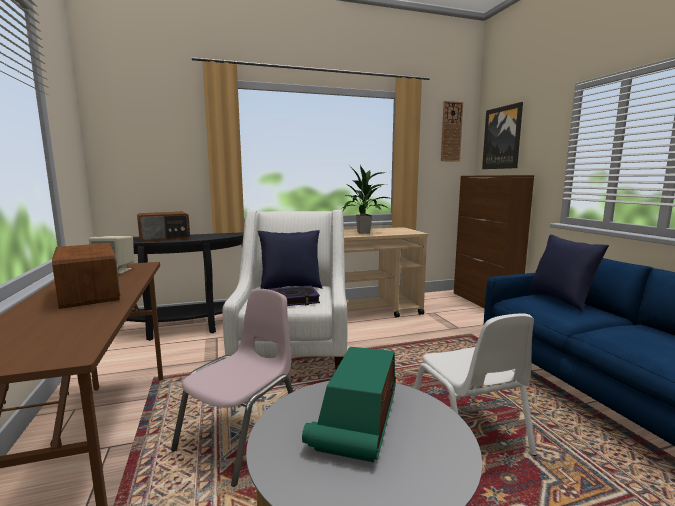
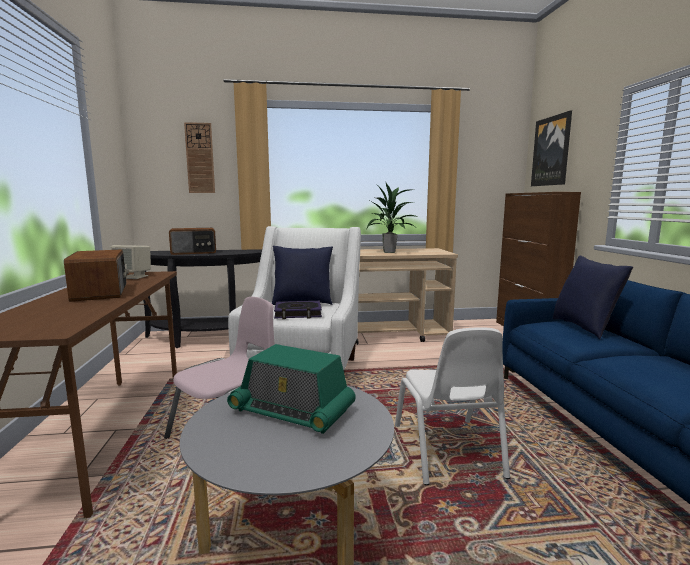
camera: 10 degrees right, 0 degrees up
(356, 420) = (292, 411): radio -> radio turned 90 degrees counterclockwise
(451, 132) = (496, 146): wall clock -> wall clock (200, 158)

